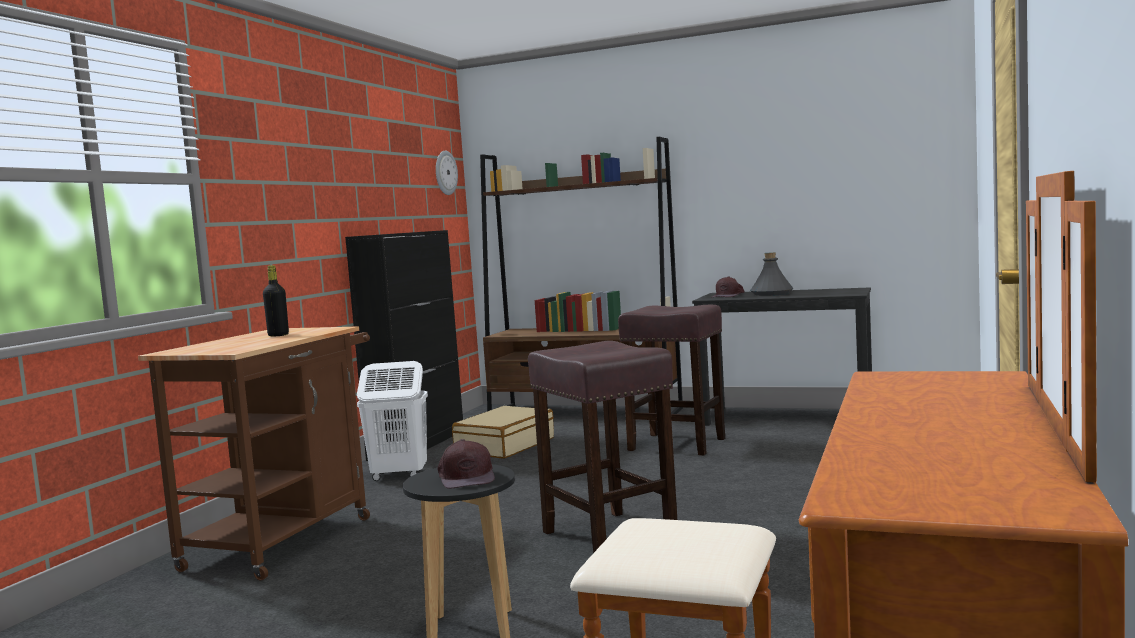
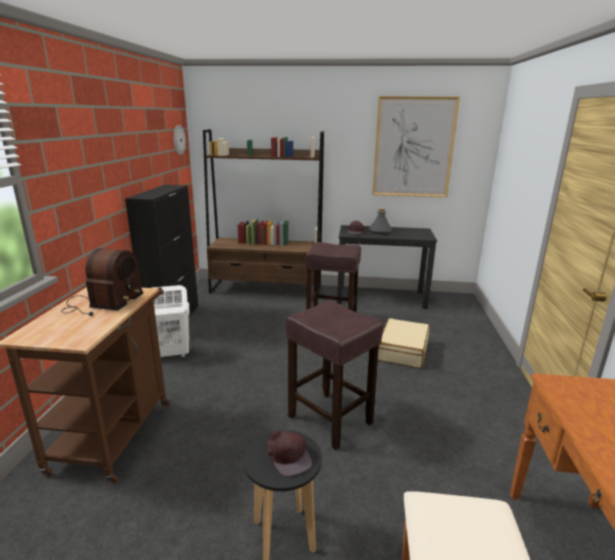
camera: 15 degrees left, 15 degrees up
(278, 335) = (102, 303): black bottle -> radio
(504, 445) = (229, 322): beige suitcase -> beige suitcase (402, 350)
(821, 149) = (413, 148): none -> picture

